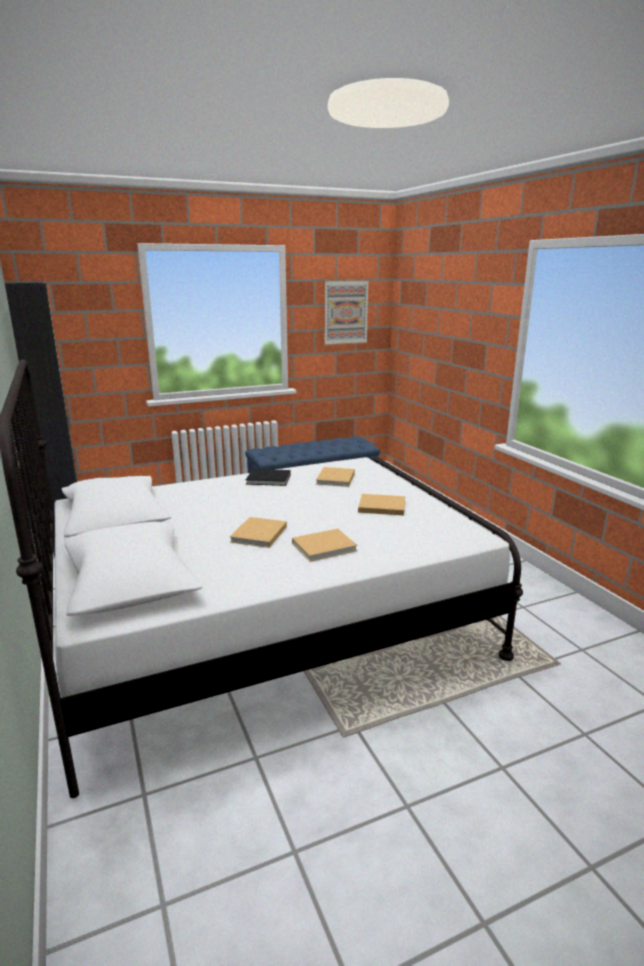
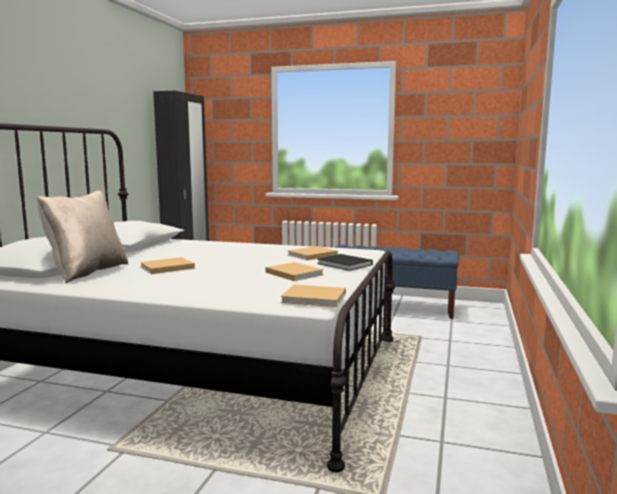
camera: 40 degrees right, 10 degrees down
(196, 568) = (86, 272): none -> beige pillow
(270, 479) = (264, 247): black book -> black book (345, 264)
(326, 546) = (183, 281): beige book -> beige book (316, 298)
(345, 312) = (459, 123): picture -> none

